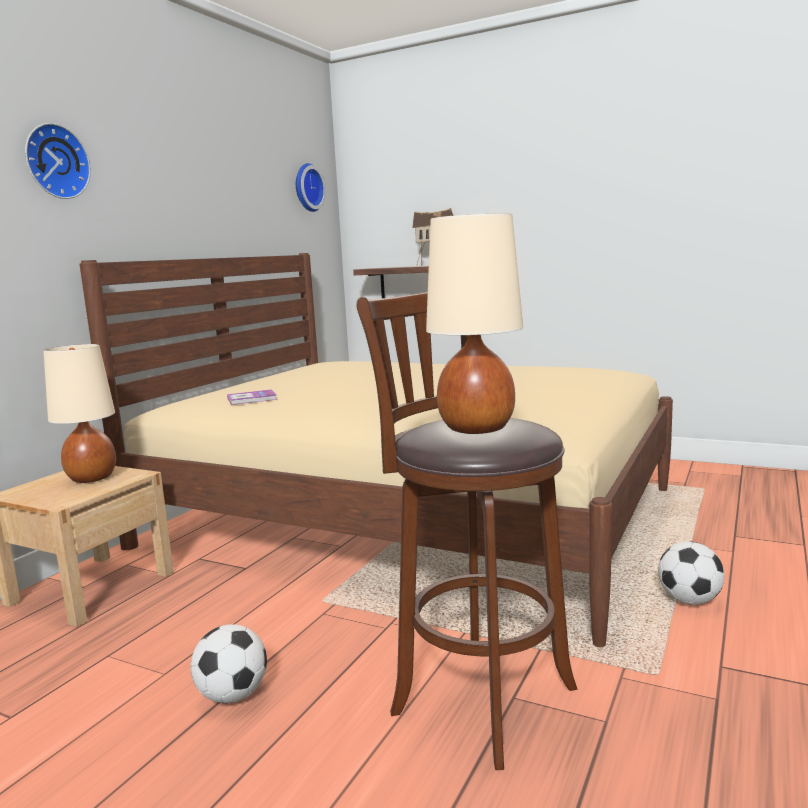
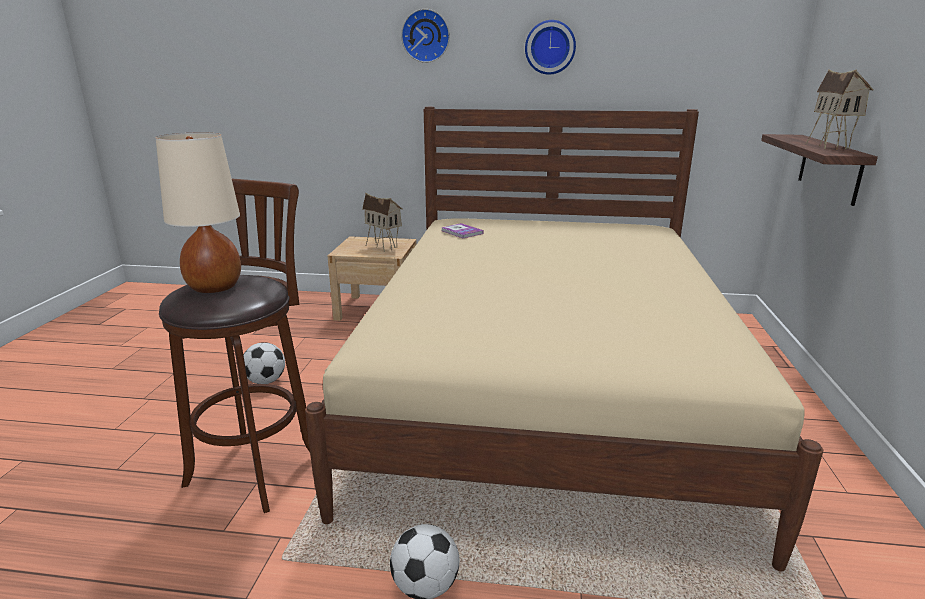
camera: 70 degrees right, 10 degrees up
(92, 478) = (384, 247): beige table lamp -> toy house
(307, 188) = (738, 33): wall clock -> wall clock (550, 47)

